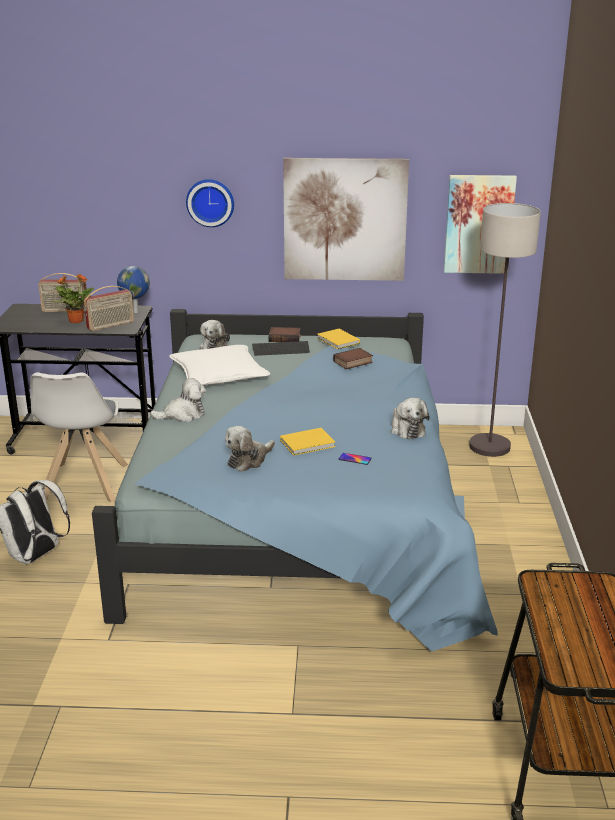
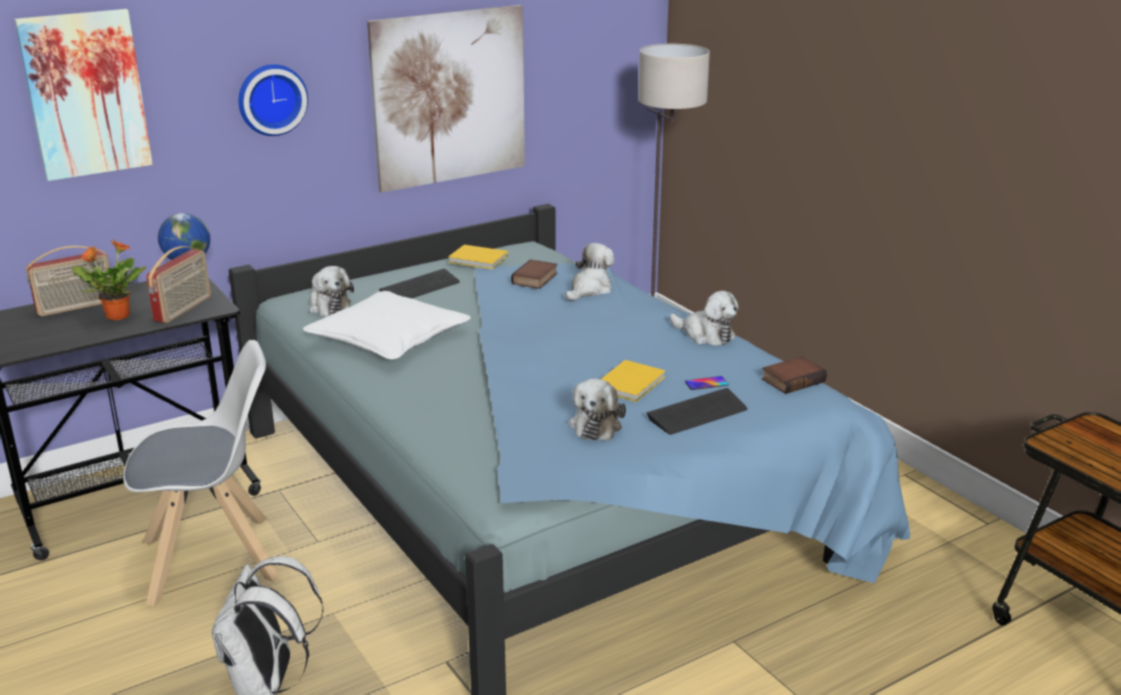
camera: 35 degrees left, 0 degrees up
(84, 484) = (215, 559): chair -> chair turned 75 degrees counterclockwise
(183, 415) = (420, 399): plush toy -> plush toy (590, 290)
(285, 338) = (403, 272): book -> book (792, 379)
(318, 474) = (697, 413): none -> keyboard
(478, 224) = (599, 79): picture -> picture (85, 94)

